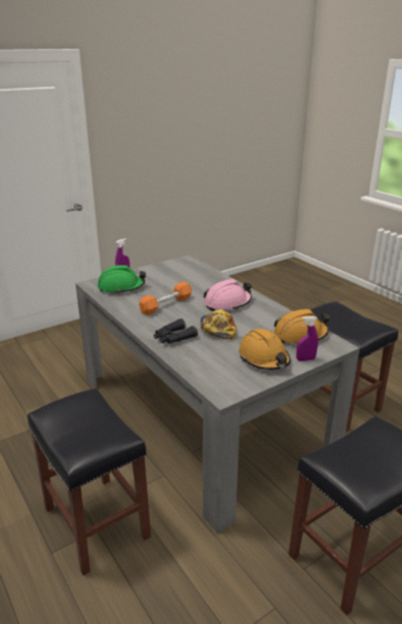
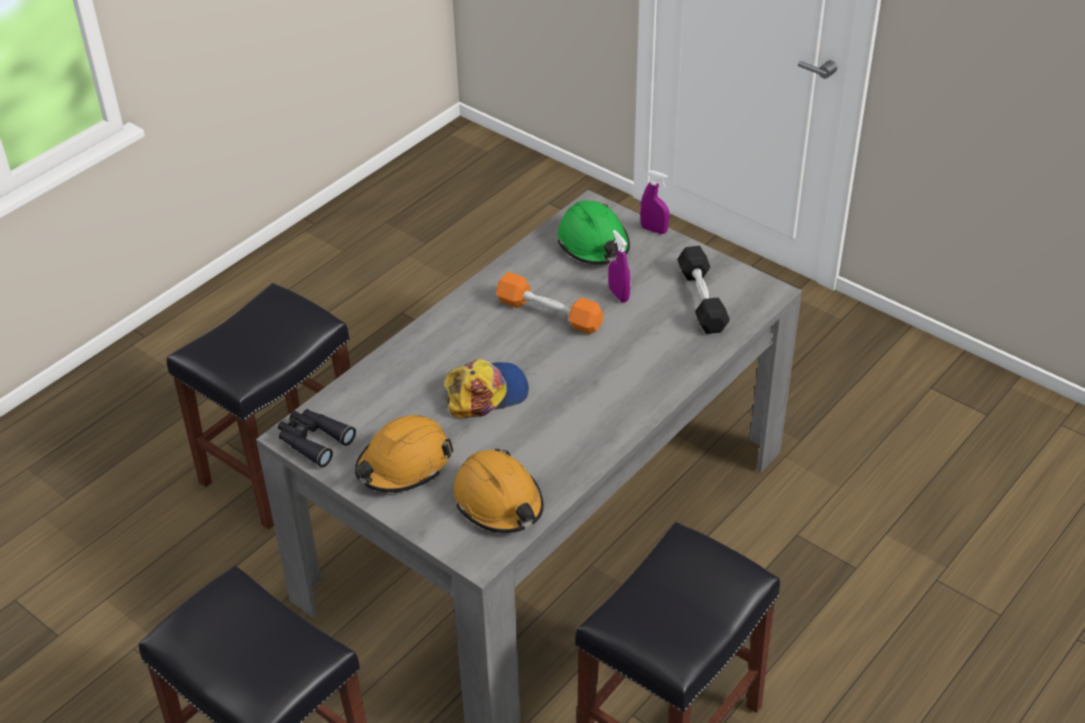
camera: 75 degrees right, 15 degrees up
(173, 338) = (436, 349): black binoculars -> black binoculars (313, 441)
(181, 272) = (702, 299): none -> black dumbbell
(227, 303) = (588, 388): pink hard hat -> none
(305, 359) = (416, 516): purple spray bottle -> purple spray bottle (618, 295)

